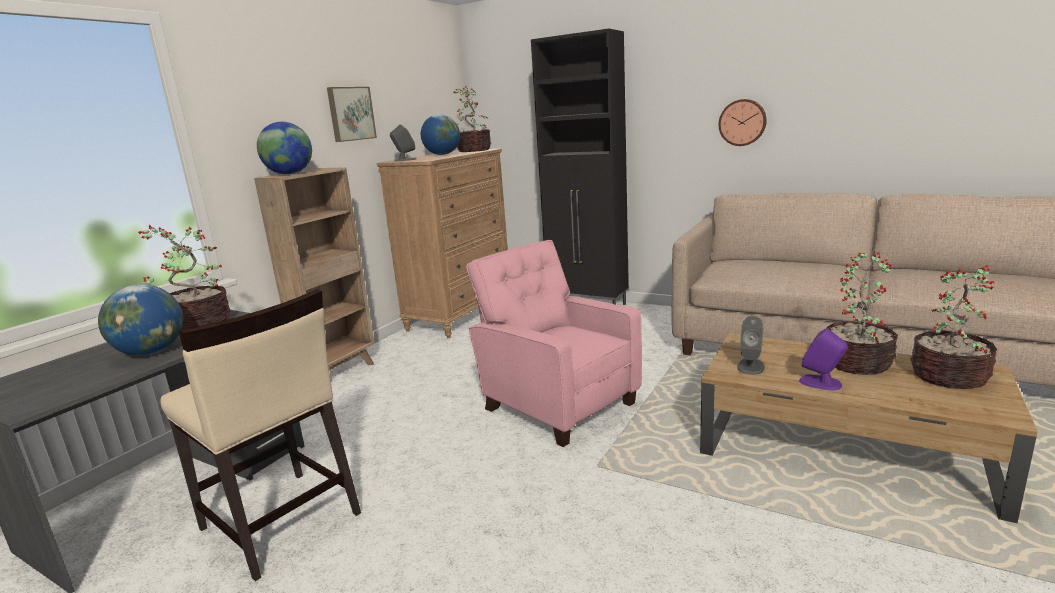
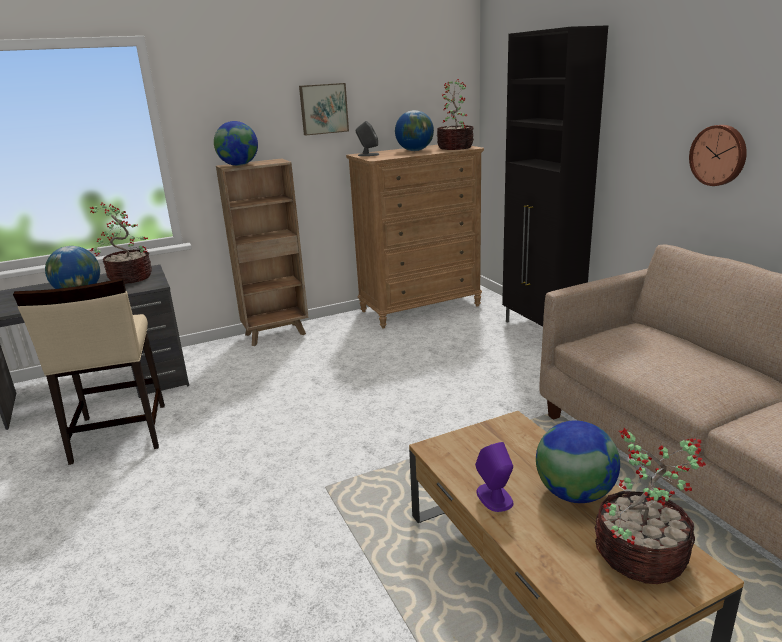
camera: 35 degrees right, 5 degrees up
(557, 405) = (373, 421): pink armchair -> none
(750, 366) = (467, 452): grey speaker -> none
(856, 362) = (574, 494): potted plant -> globe

